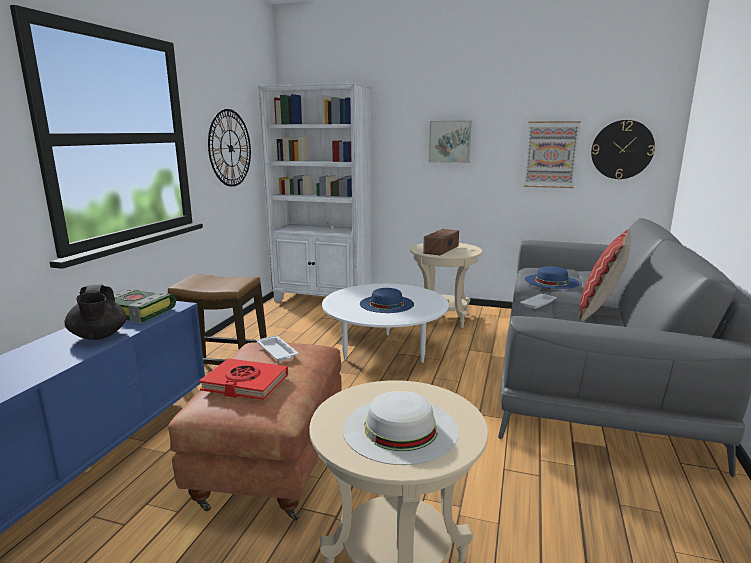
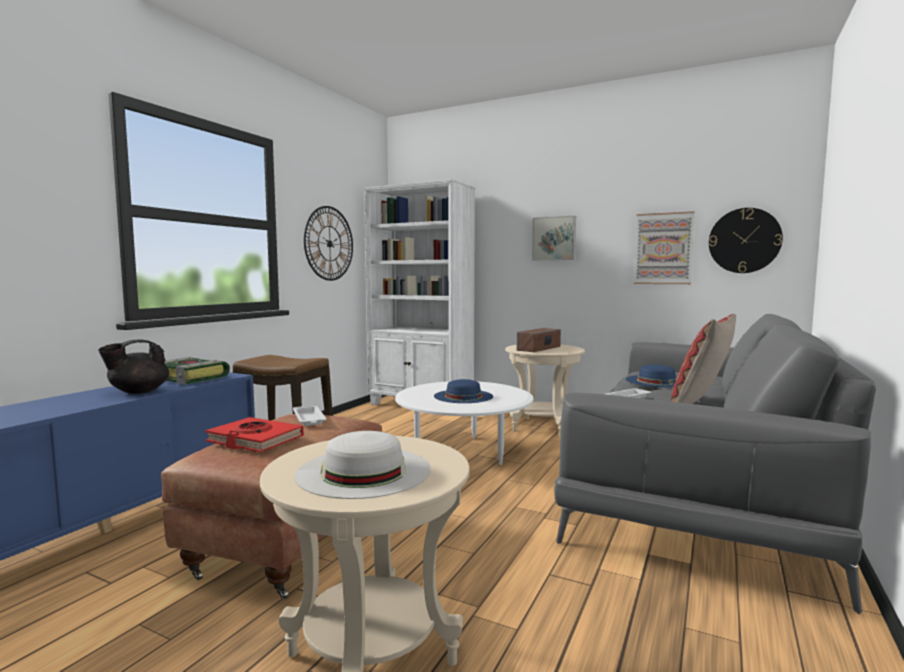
camera: 10 degrees right, 10 degrees down
(99, 336) = (138, 391): black teapot -> black teapot turned 60 degrees clockwise

